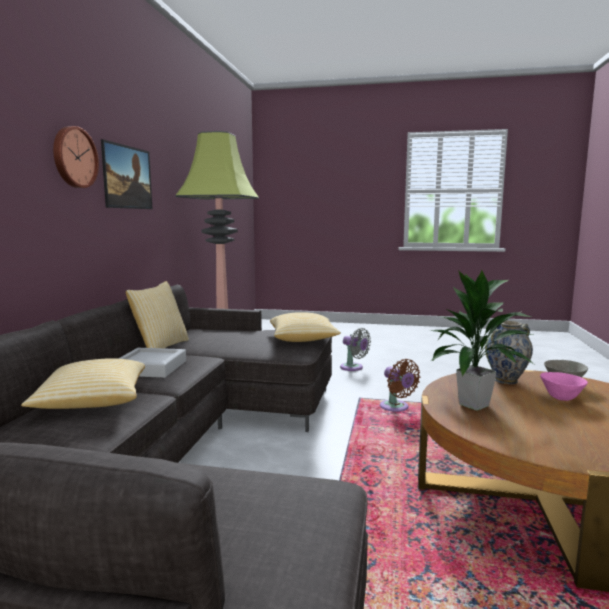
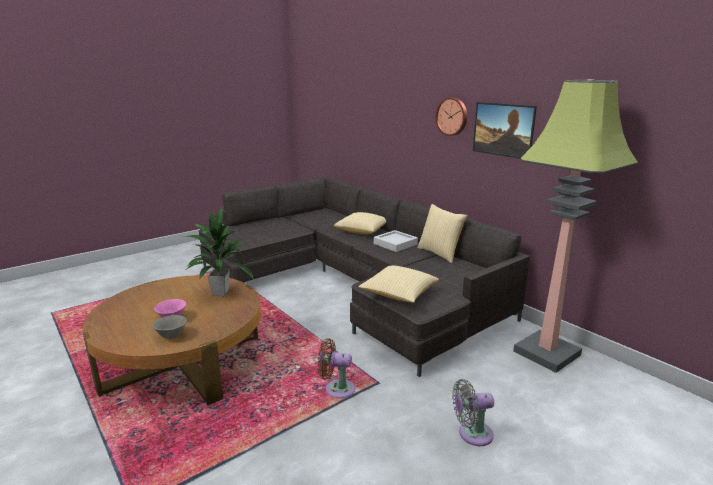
camera: 130 degrees right, 10 degrees up
(506, 380) = (214, 322): vase -> none

